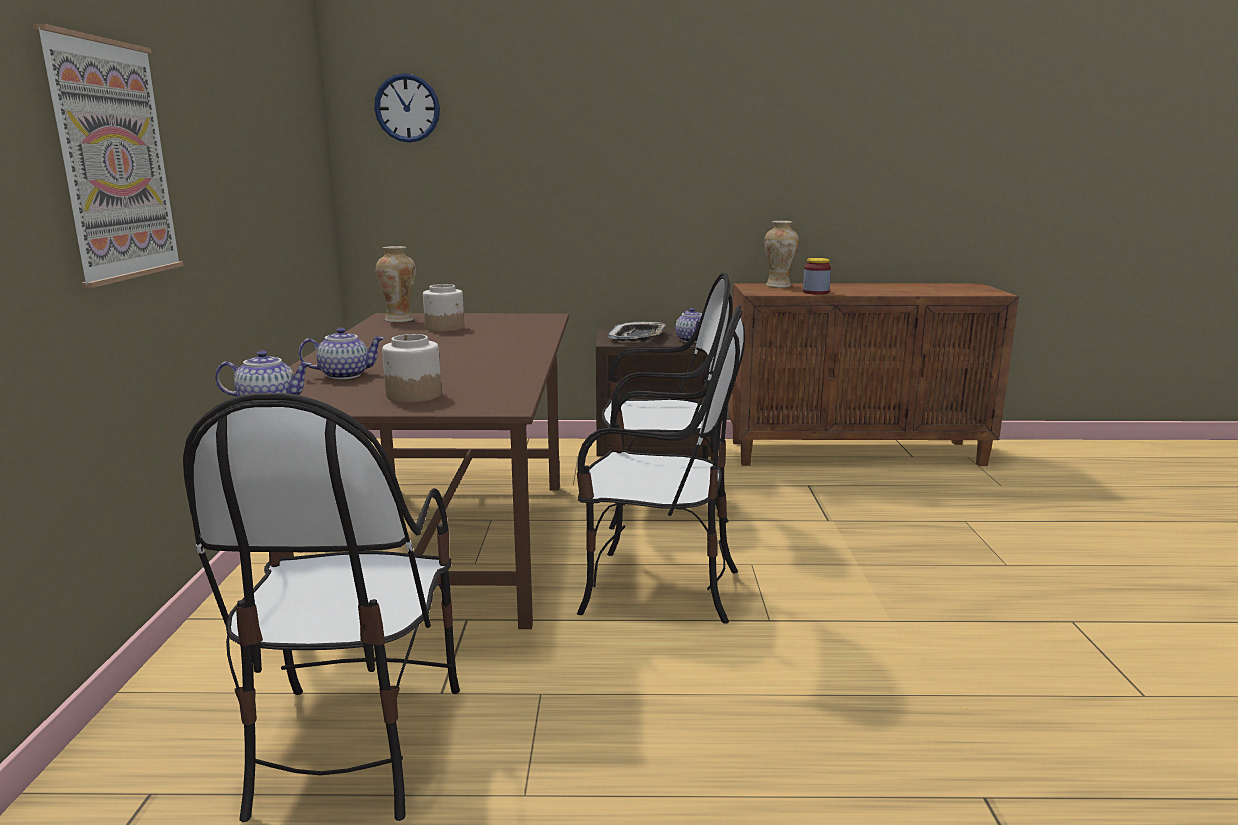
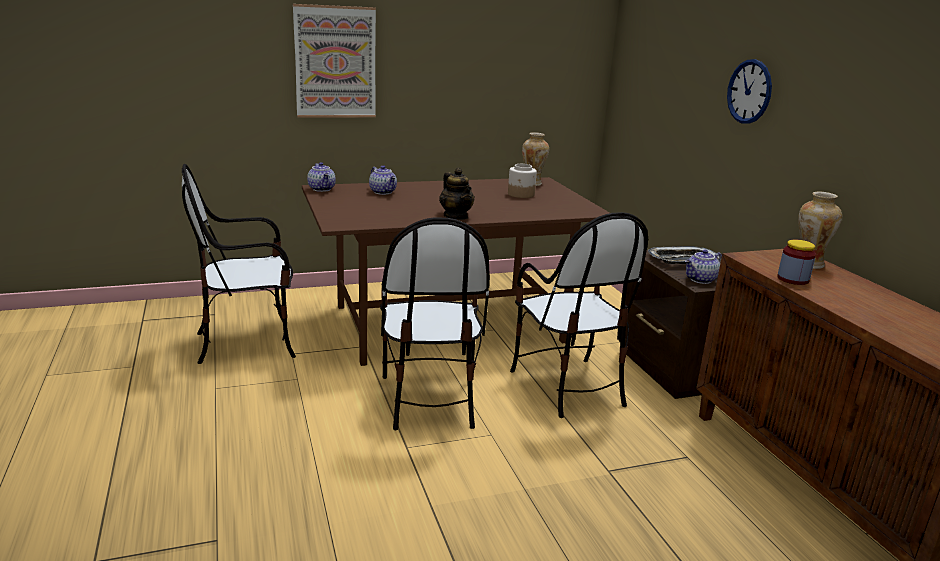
camera: 70 degrees right, 5 degrees up
(407, 108) = (644, 34): wall clock -> wall clock (749, 91)
(413, 395) = (350, 207): jar -> none
(518, 356) = (456, 216): none -> teapot

